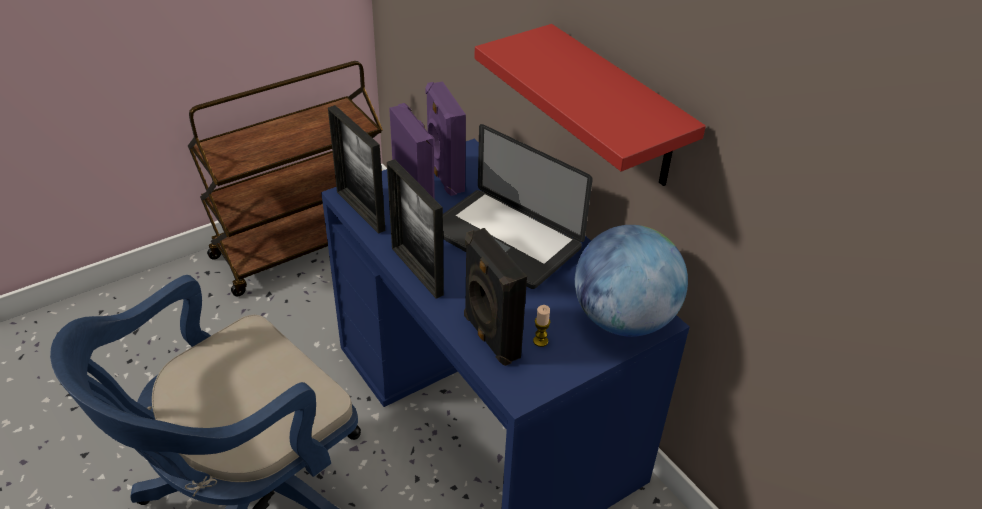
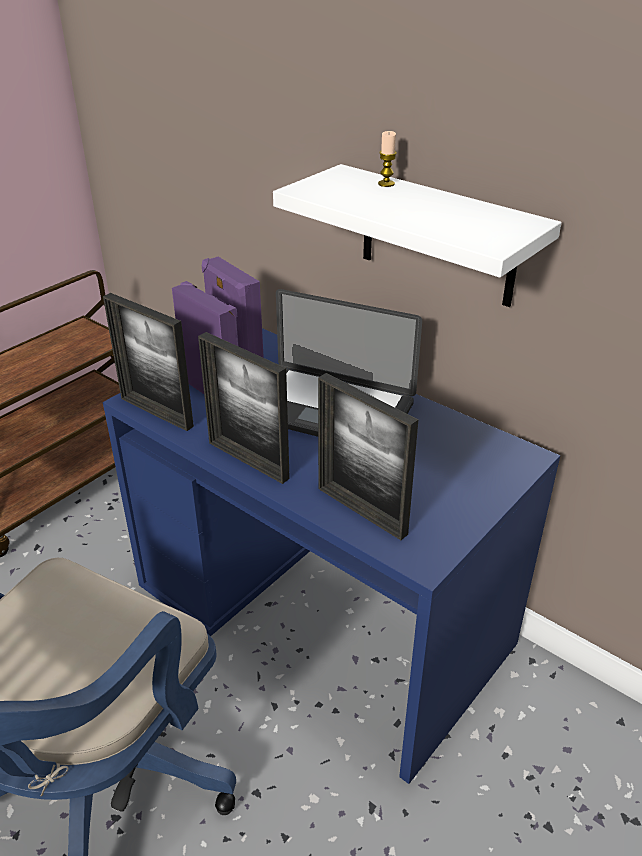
camera: 15 degrees left, 5 degrees down
(489, 337) = (361, 511): black speaker -> picture frame
(540, 341) = (418, 502): candle -> candle (386, 184)
(617, 108) = (437, 236): red shelf -> white shelf
(623, 319) = (492, 462): globe -> none

